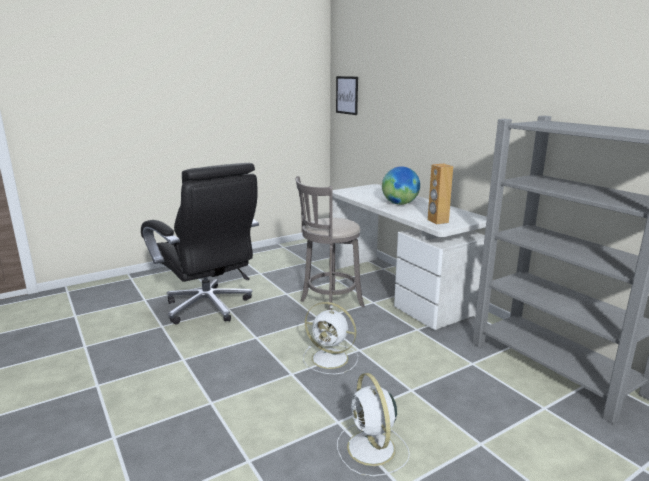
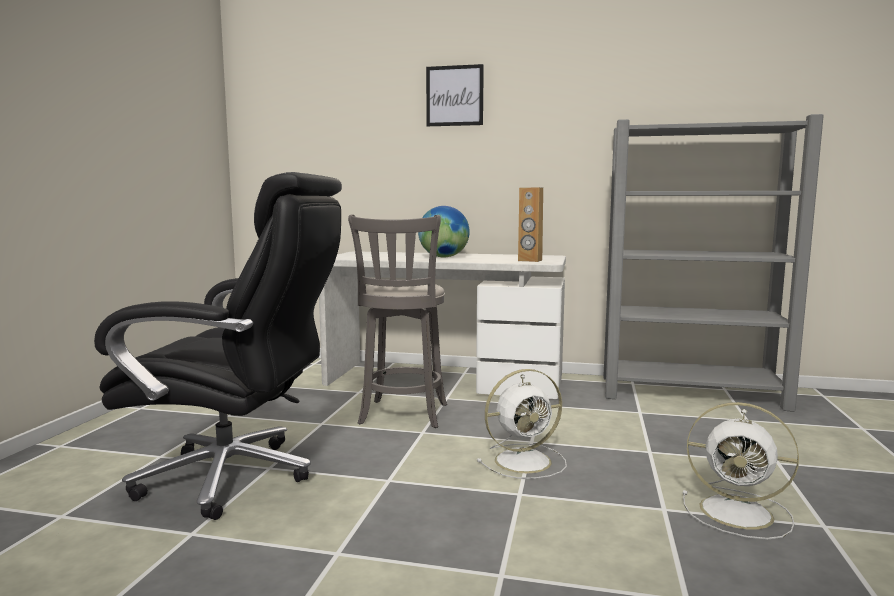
camera: 45 degrees left, 10 degrees down
(347, 95) = (271, 132): picture -> picture (454, 96)

